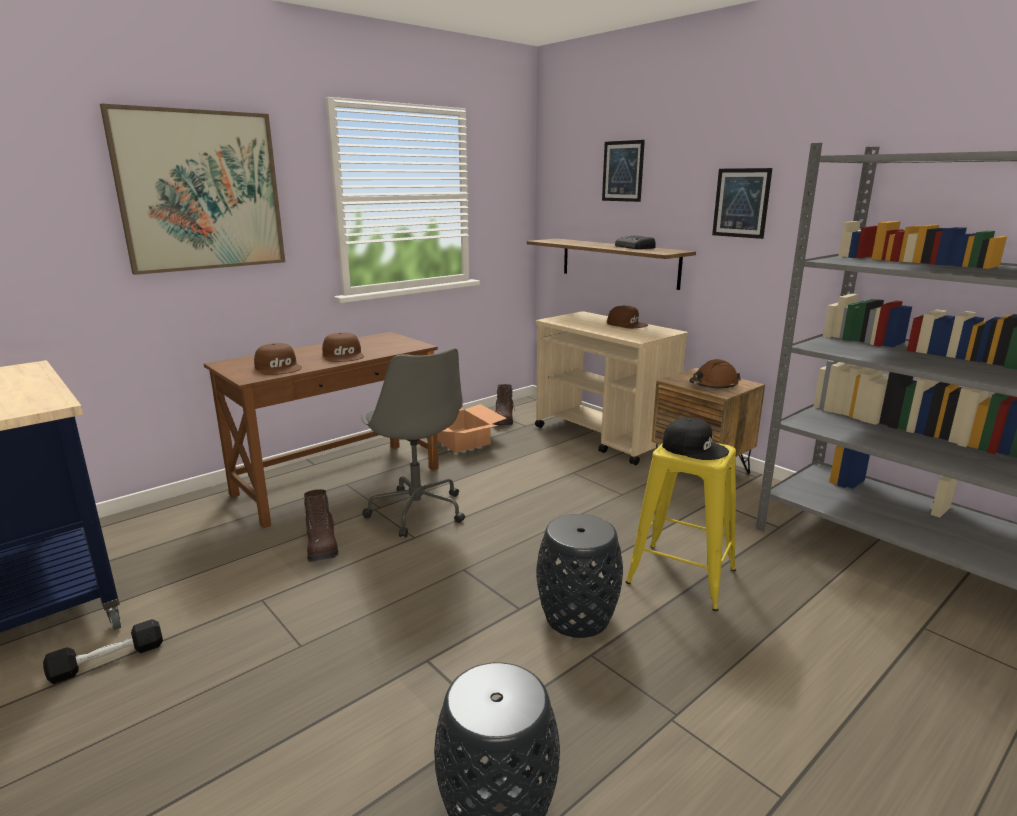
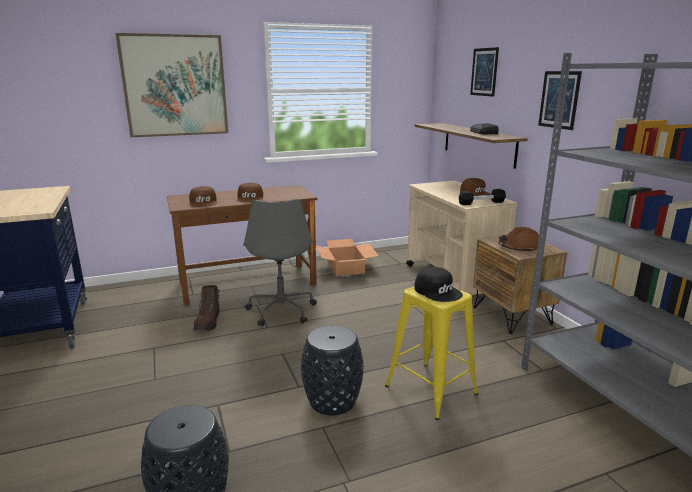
camera: 20 degrees right, 0 degrees up
(107, 660) = (56, 364): black dumbbell -> black dumbbell (481, 203)
(504, 420) = (387, 257): brown boot -> none

